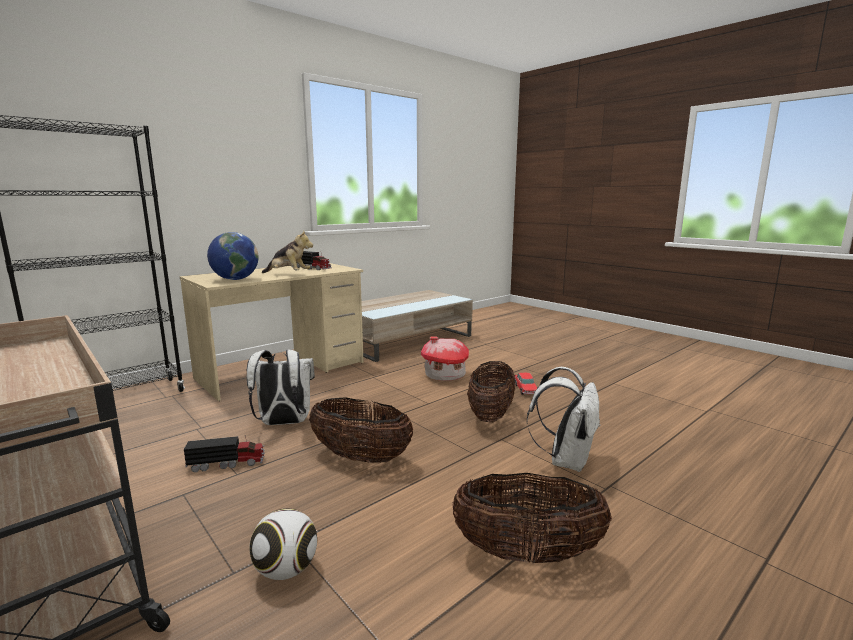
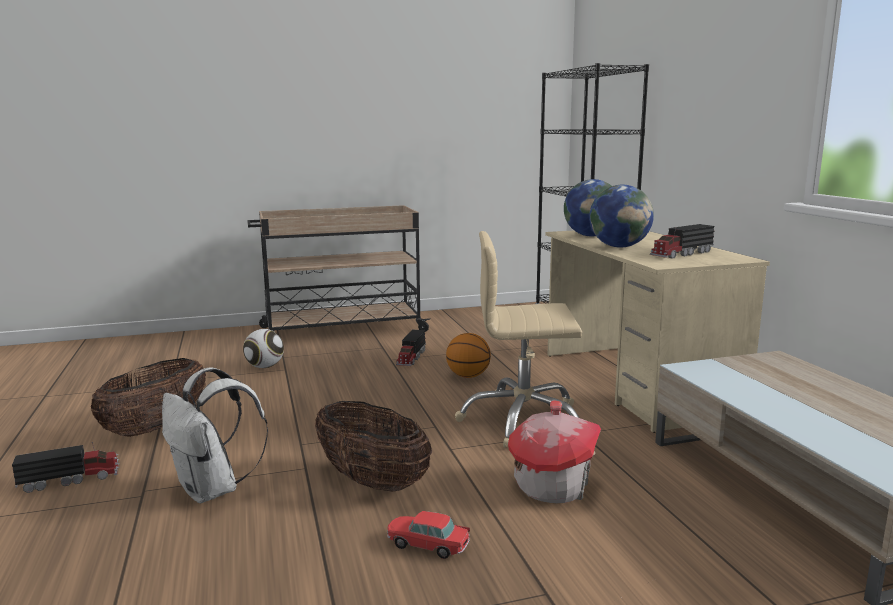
camera: 115 degrees right, 0 degrees up
(283, 423) = (468, 376): white backpack -> basketball
(288, 274) = (619, 246): plush toy -> globe
(361, 457) = (362, 397): basket -> none
(368, 391) = (522, 420): none -> beige office chair
(651, 539) = (71, 479): none -> toy truck

